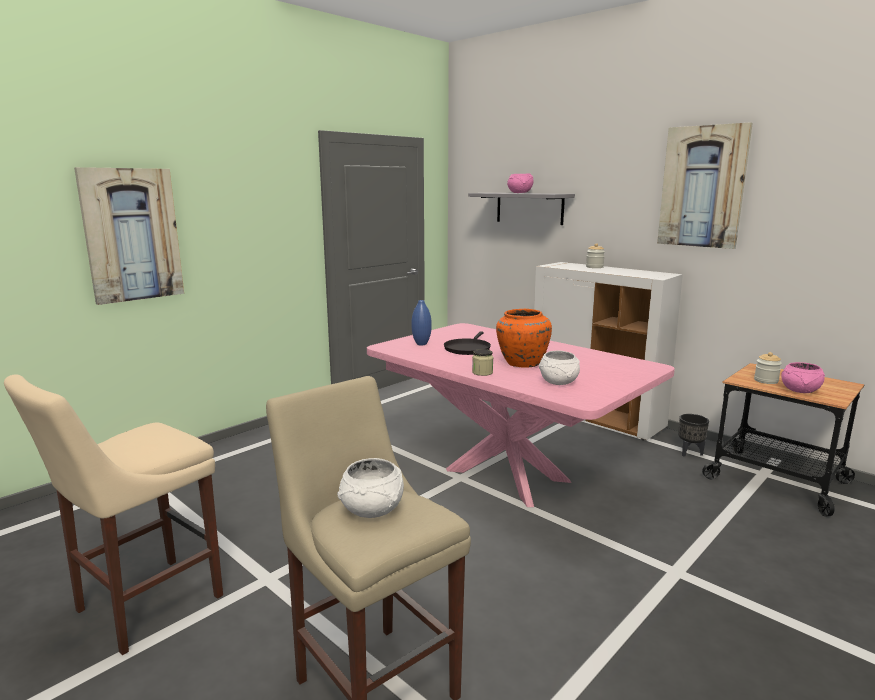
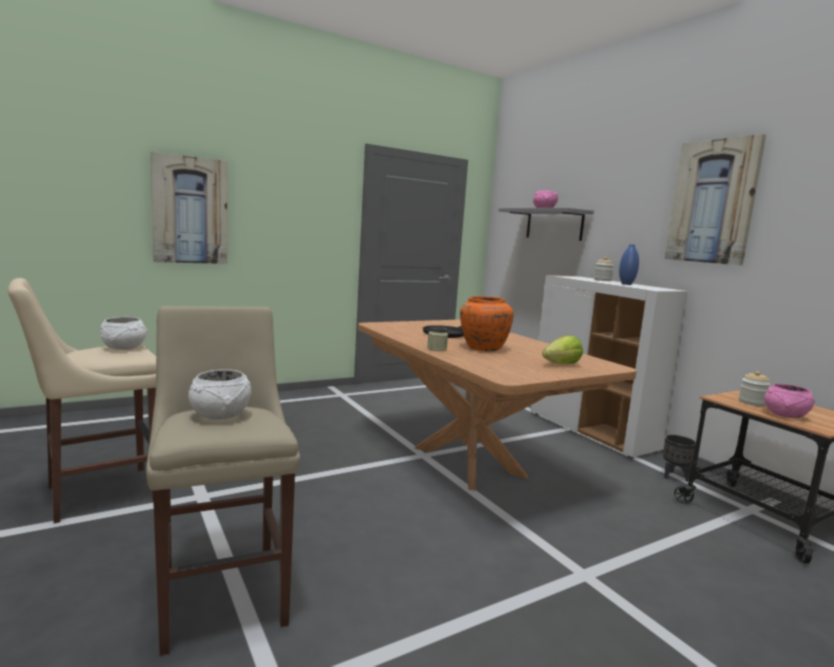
camera: 15 degrees right, 5 degrees down
(421, 344) = (408, 326): blue vase -> blue vase (626, 284)
(506, 474) = (468, 461): pink dining table -> brown dining table
(558, 382) = (500, 363): white bowl -> white bowl (125, 348)
(609, 372) = (561, 364): none -> lettuce

